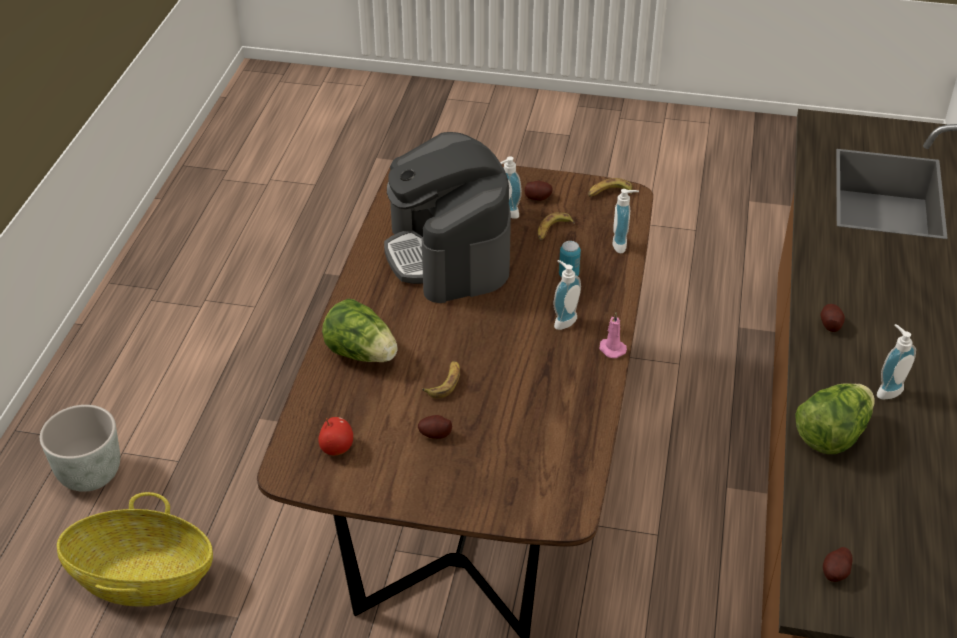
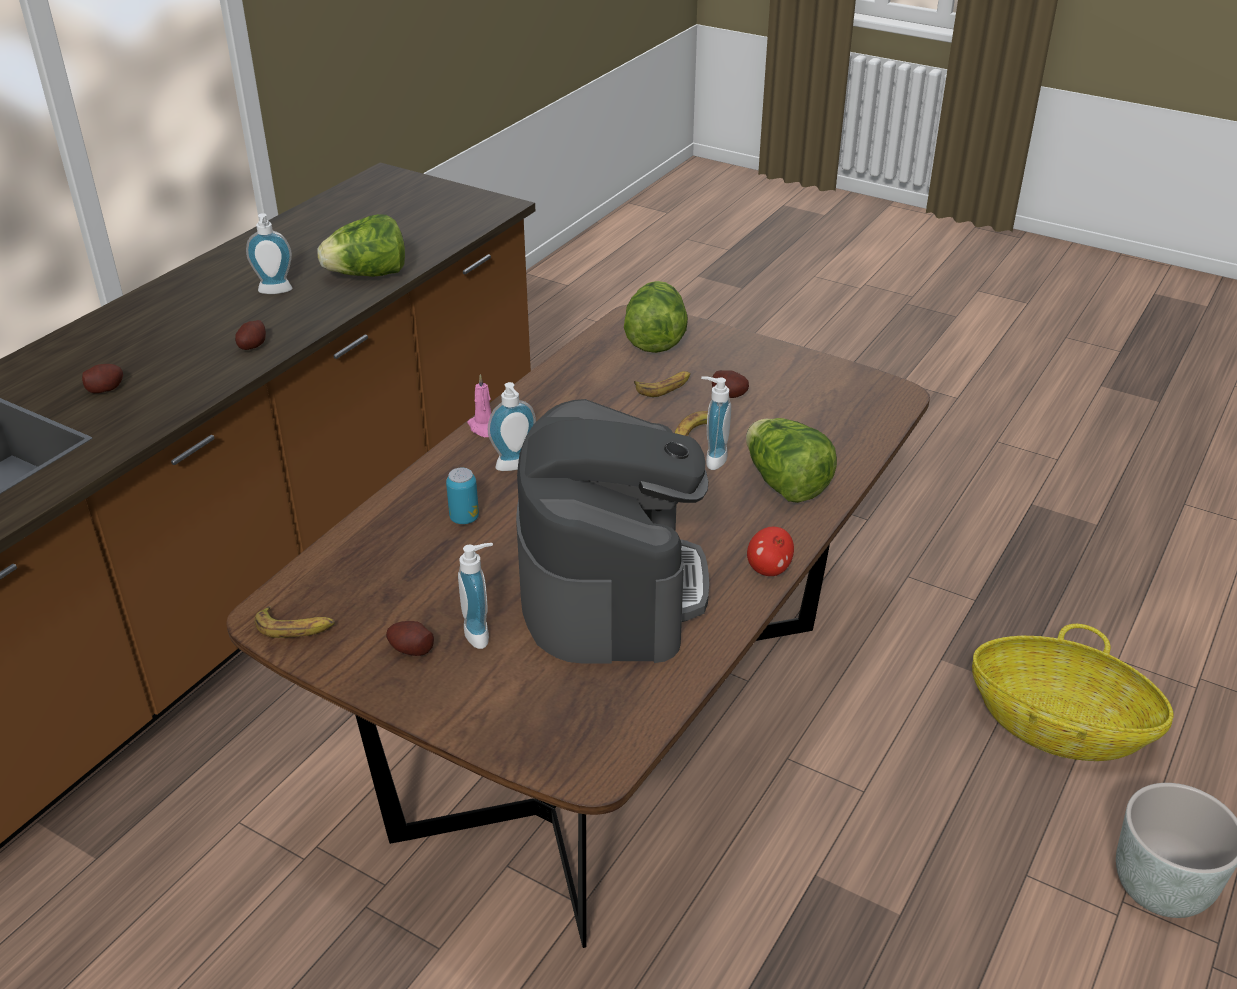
camera: 160 degrees left, 5 degrees down
(336, 448) = (839, 403): apple -> apple (768, 569)
(532, 488) = (655, 339): none -> lettuce
(553, 231) = (434, 586): banana -> banana (664, 387)
(622, 245) = (356, 541): soap dispenser -> soap dispenser (712, 459)
(835, 573) = (467, 214): potato -> potato (106, 388)

